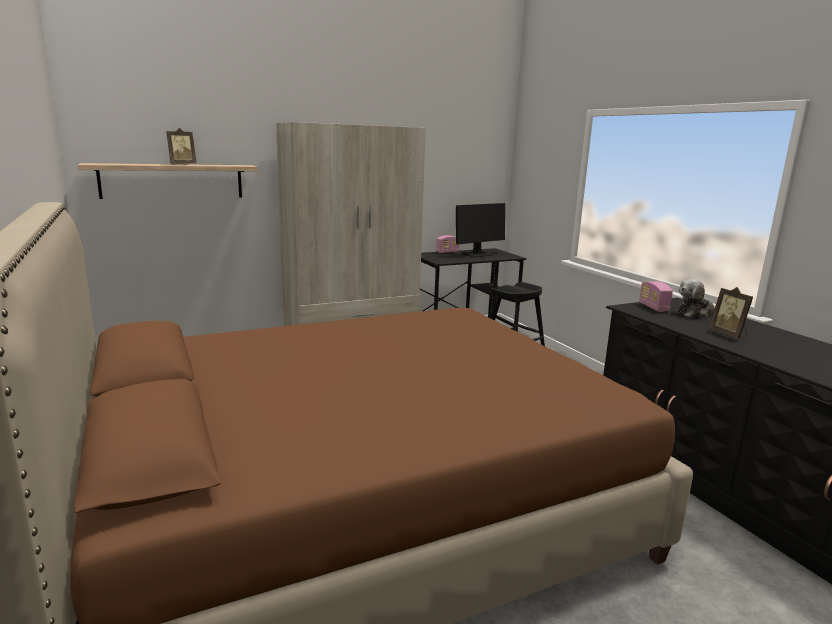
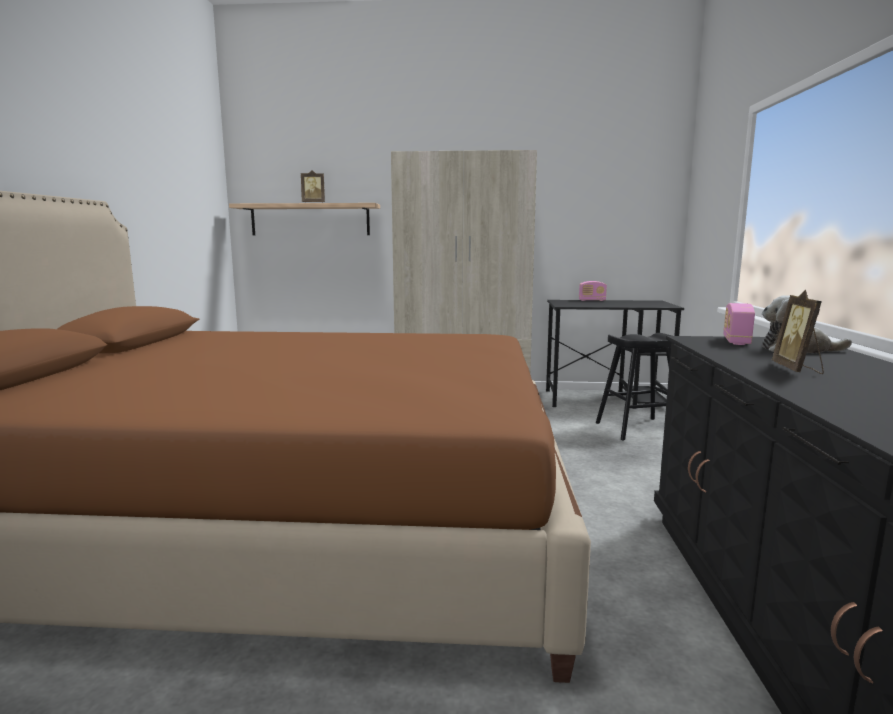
camera: 30 degrees right, 5 degrees down
(477, 254) = (624, 303): monitor -> none

